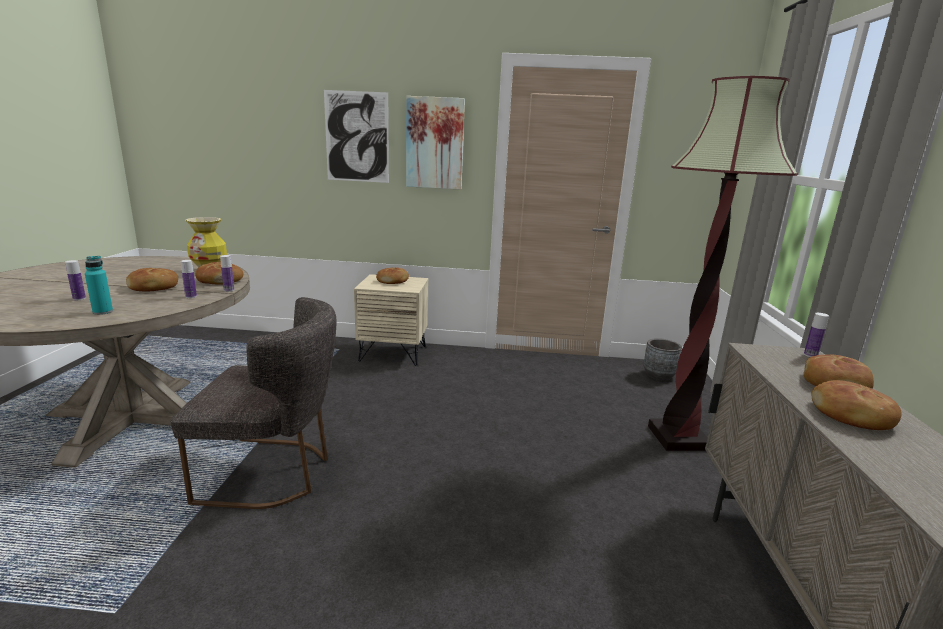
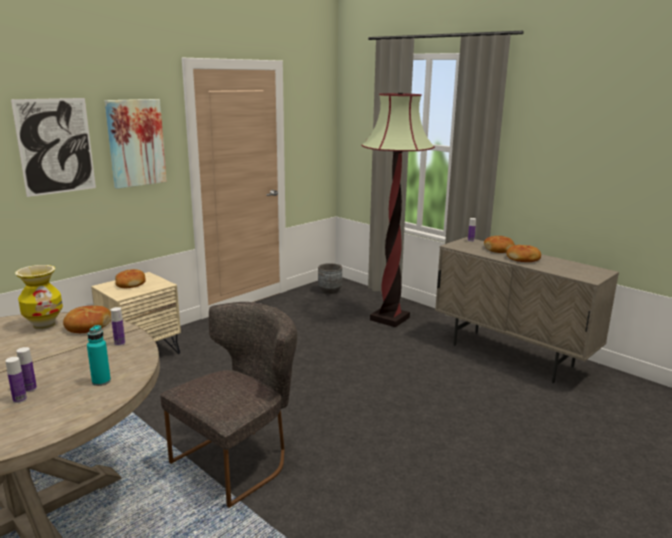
camera: 50 degrees left, 0 degrees up
(153, 287) = (56, 354): bread -> none
(229, 290) = (128, 327): bottle -> bottle (19, 399)

